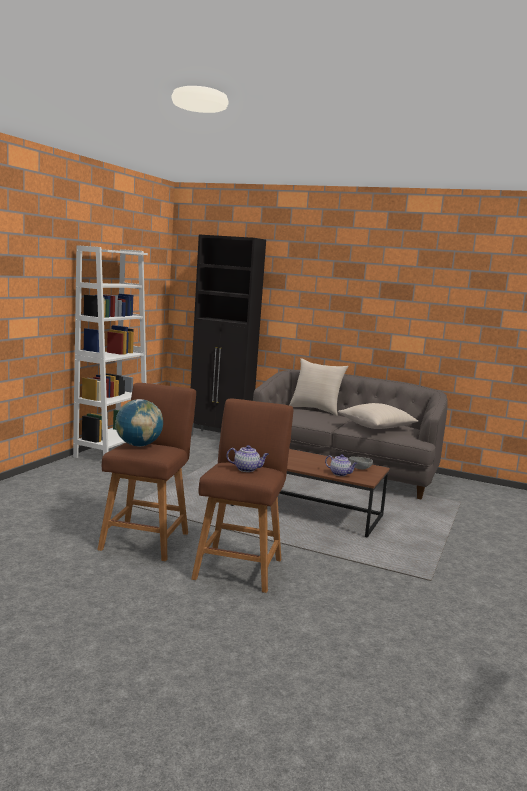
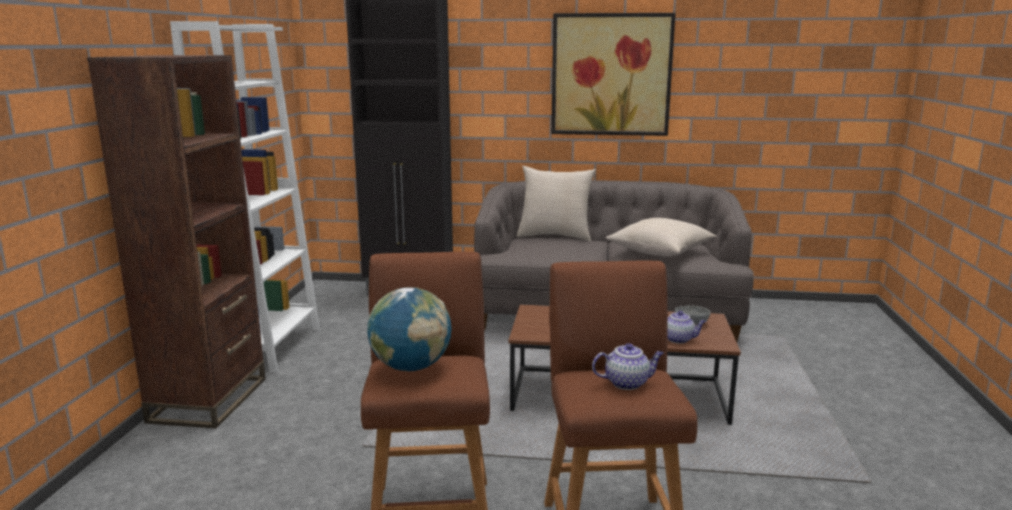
camera: 15 degrees left, 5 degrees up
(61, 470) = (209, 400): none -> brown bookcase
(370, 302) = (611, 75): none -> picture

